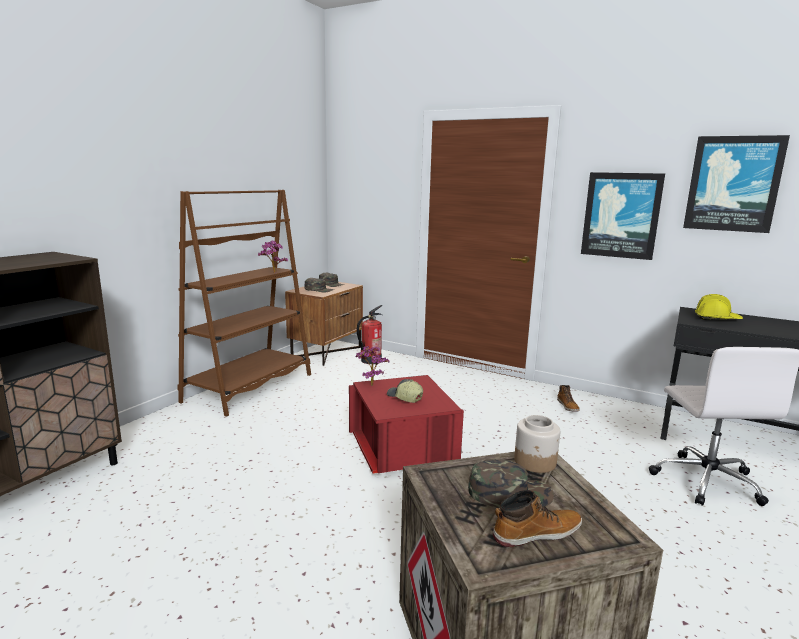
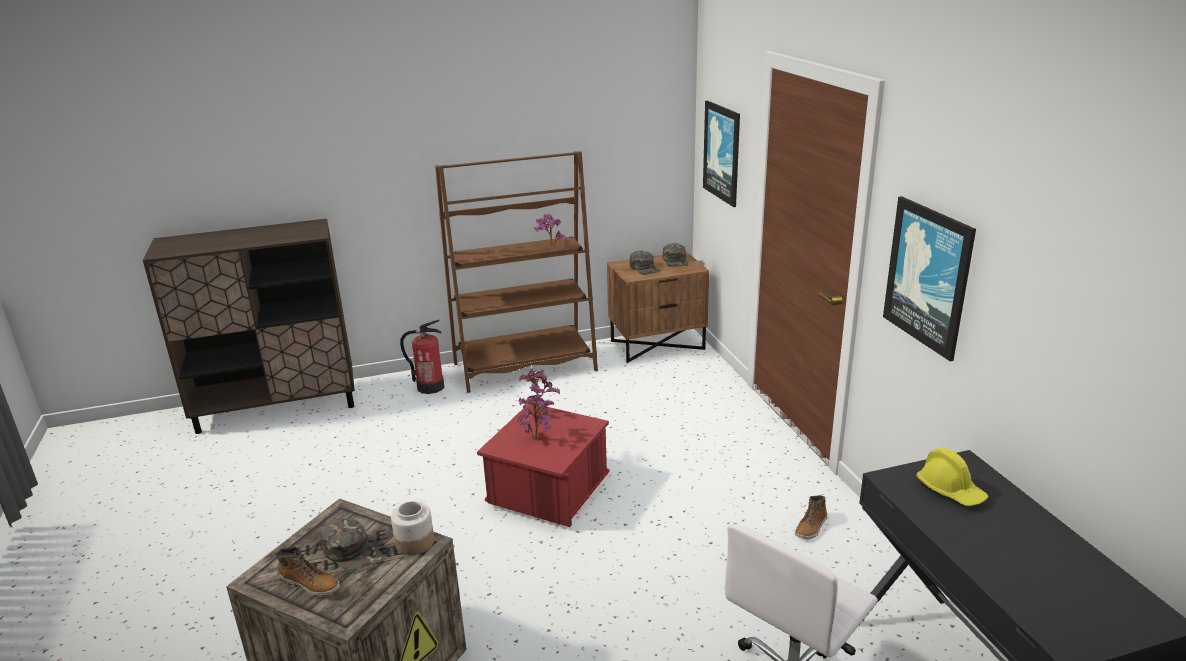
camera: 45 degrees right, 10 degrees up
(371, 360) = (686, 372): fire extinguisher -> fire extinguisher (430, 387)
(404, 397) = (538, 438): cap -> potted plant
(733, 184) = (1052, 278): picture -> picture (722, 152)

